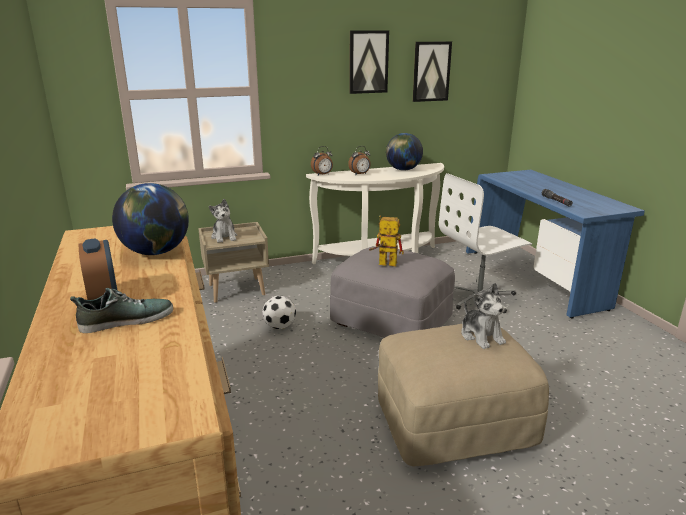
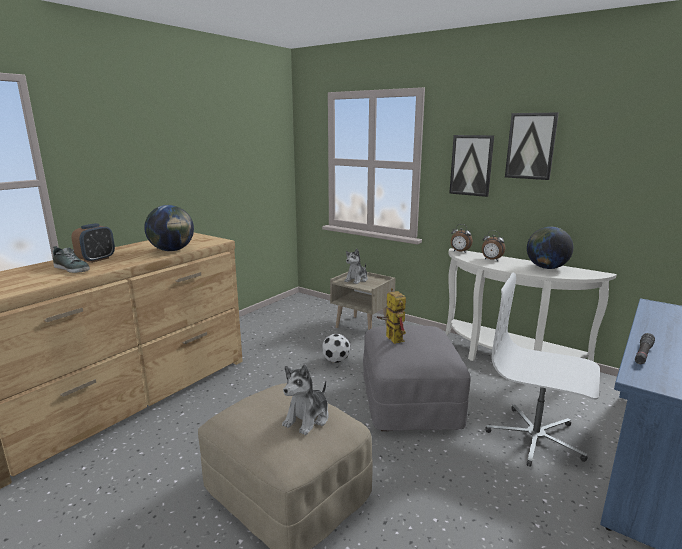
camera: 55 degrees right, 5 degrees down
(431, 71) = (616, 161): picture -> picture (471, 165)

